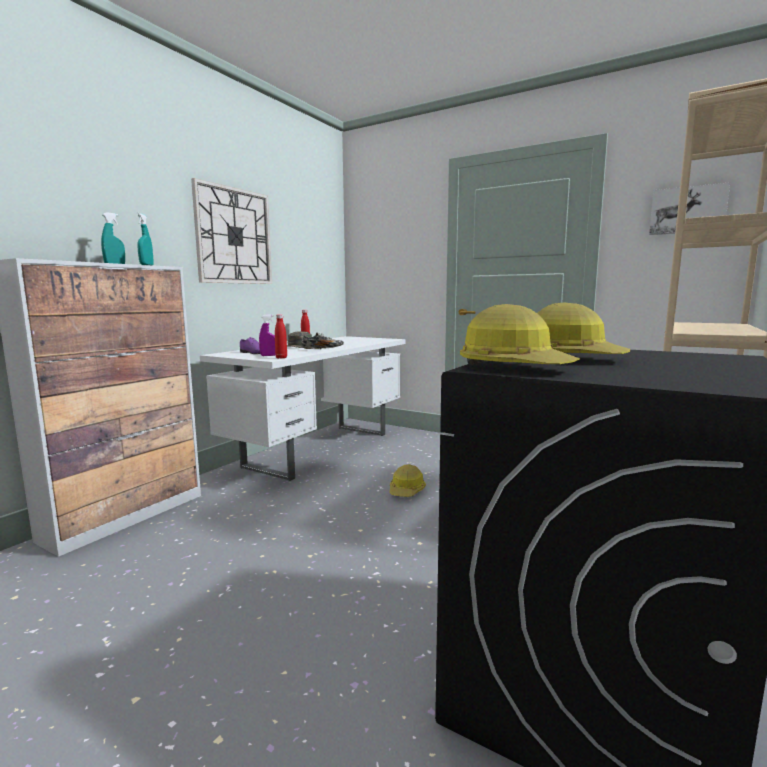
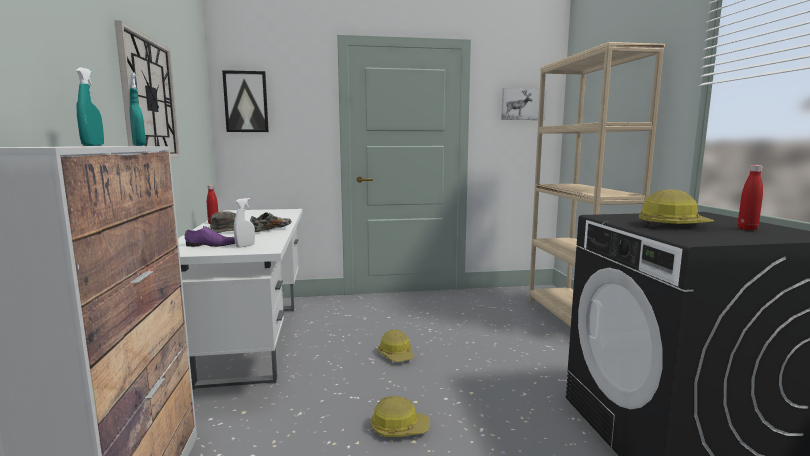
camera: 40 degrees left, 0 degrees up
(269, 355) = (245, 246): purple spray bottle -> white spray bottle
(281, 358) = (271, 246): red bottle -> red bottle (747, 229)
(369, 237) = (246, 102): none -> picture
(514, 368) = (699, 238): hard hat -> hard hat (399, 428)

